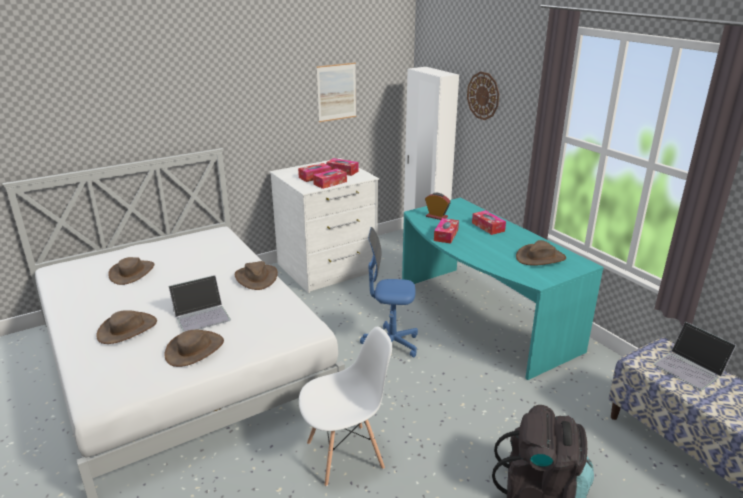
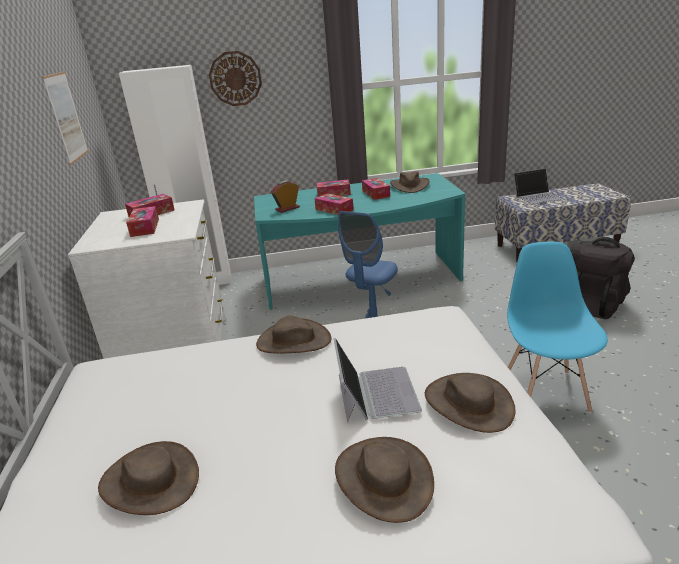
camera: 65 degrees left, 0 degrees up
(330, 183) = (181, 221): tissue box -> tissue box (376, 194)
(345, 455) = (545, 392): white chair -> blue chair

